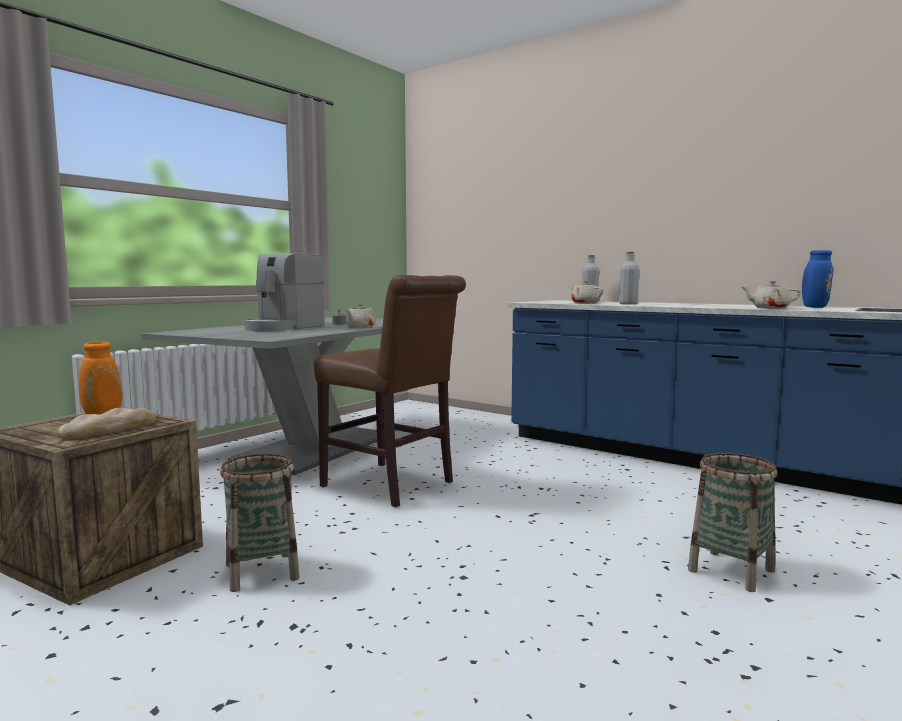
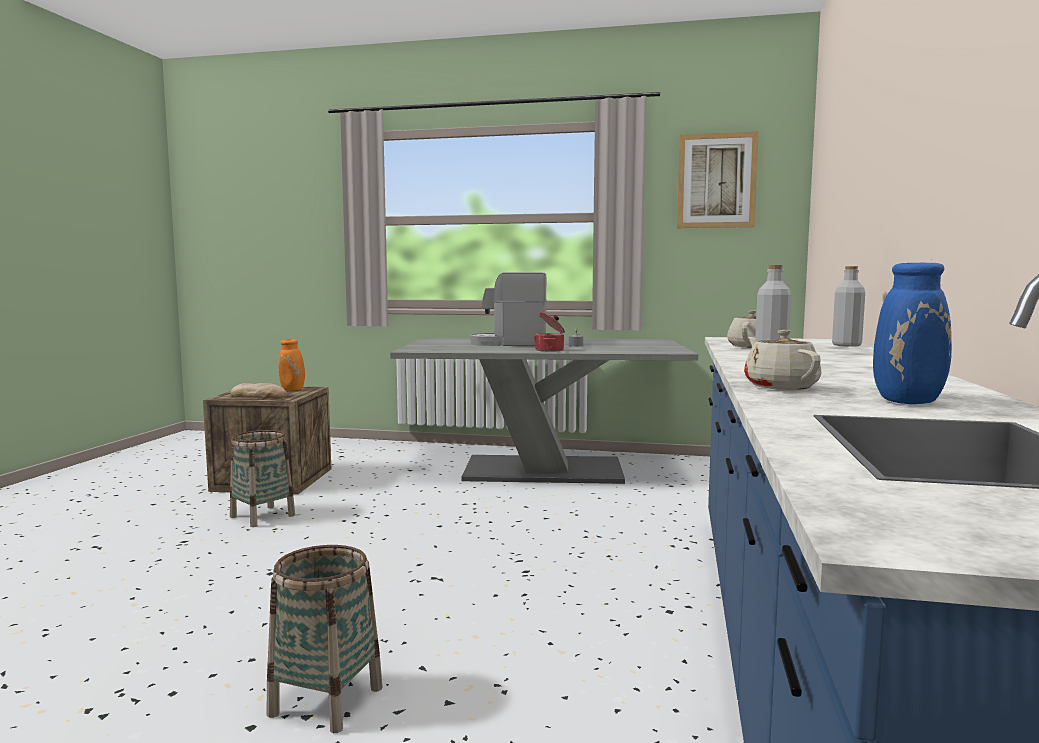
camera: 65 degrees right, 0 degrees up
(359, 186) = (716, 180): none -> picture
(360, 327) = (550, 350): beige teapot -> cooking pot
(392, 486) = (466, 513): brown chair -> none

